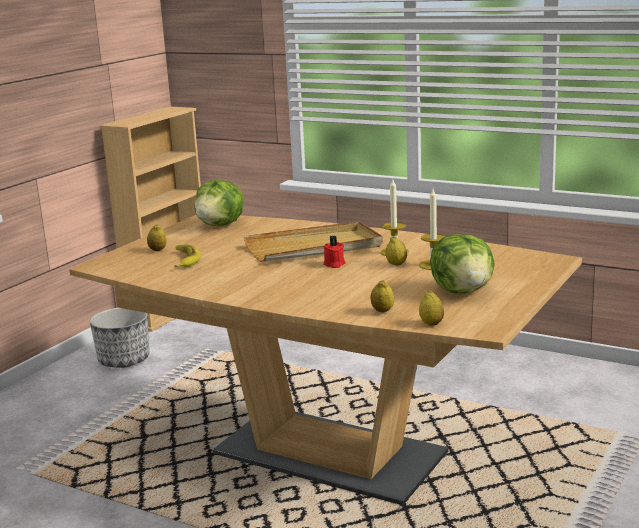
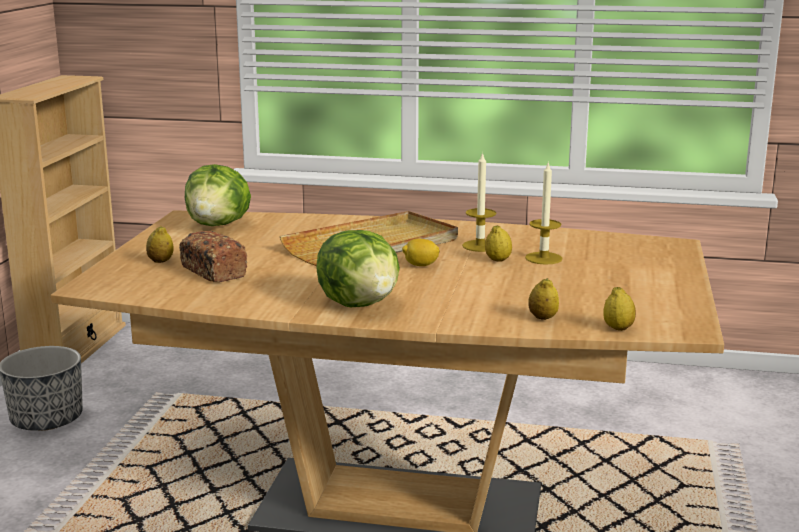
camera: 20 degrees left, 0 degrees up
(185, 259) = (213, 271): banana -> bread
(334, 264) = (420, 265): red candle -> lemon
(463, 291) = (612, 287): lettuce -> lettuce (360, 304)

